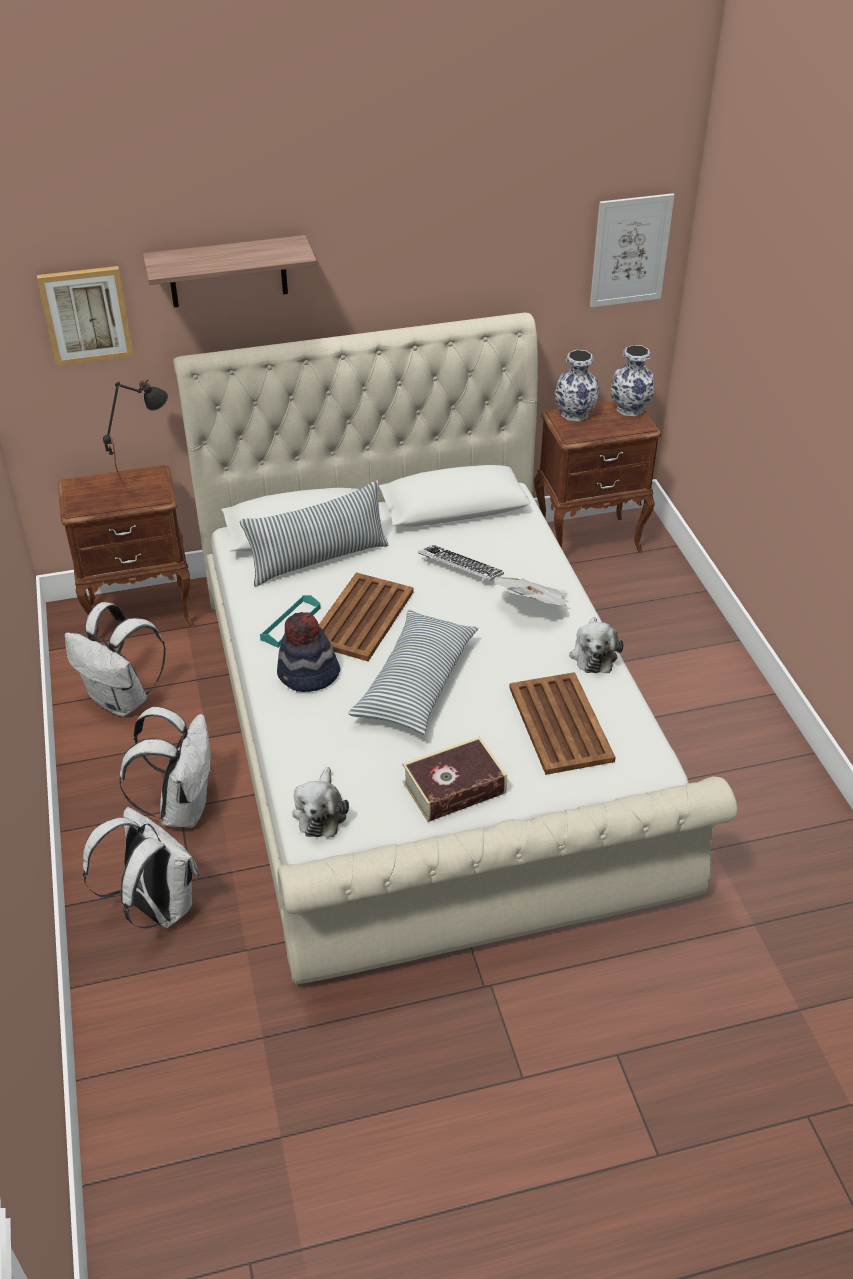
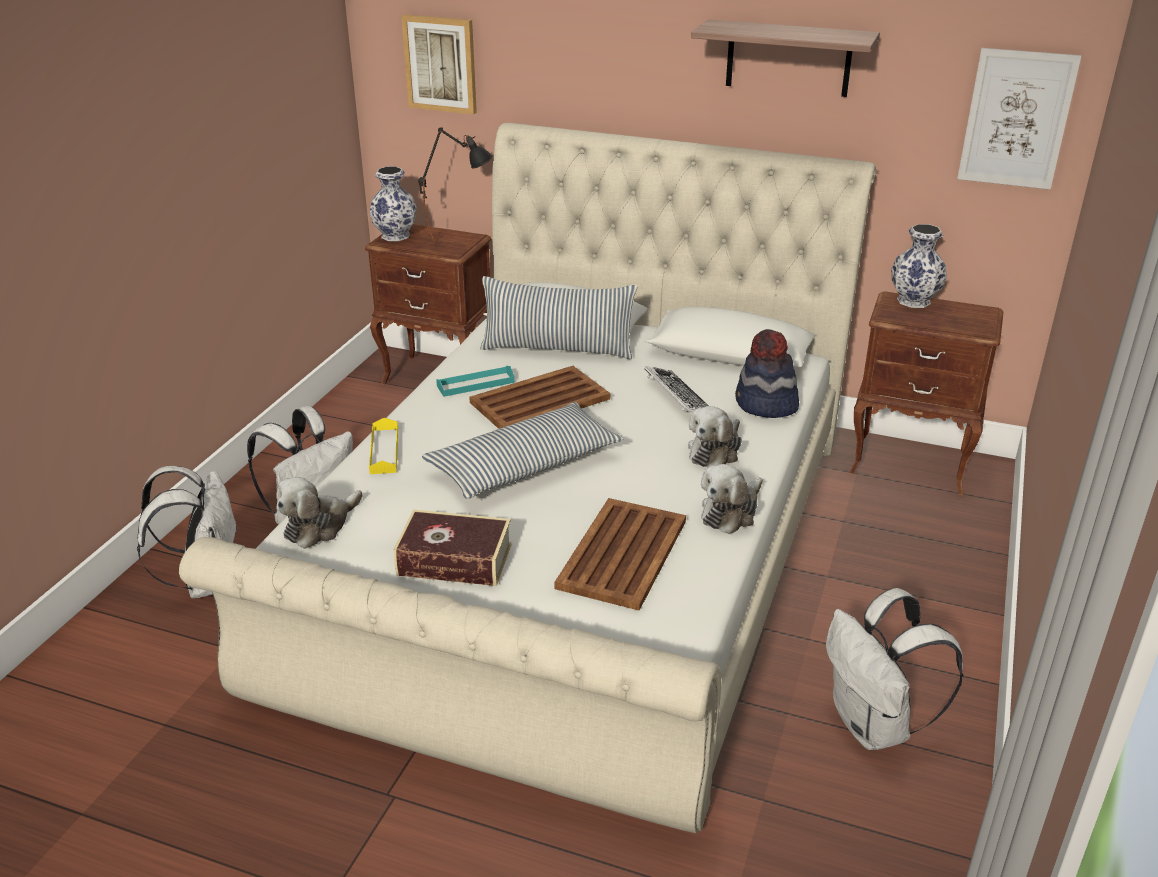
camera: 35 degrees right, 10 degrees down
(123, 700) = (358, 428): white backpack -> white backpack (874, 726)
(228, 272) = (568, 47): shelf -> shelf (788, 58)
(291, 721) = (384, 450): none -> yellow tray
(308, 675) = (441, 424): hat -> hat (765, 405)
(534, 606) = (715, 451): newspaper -> plush toy
(630, 408) = (983, 313): vase -> vase (396, 235)

